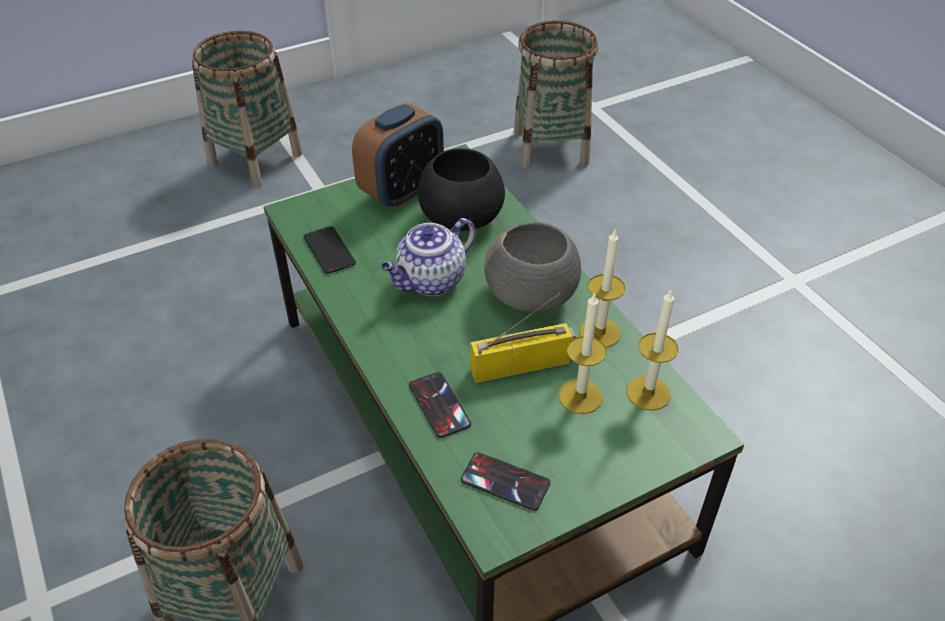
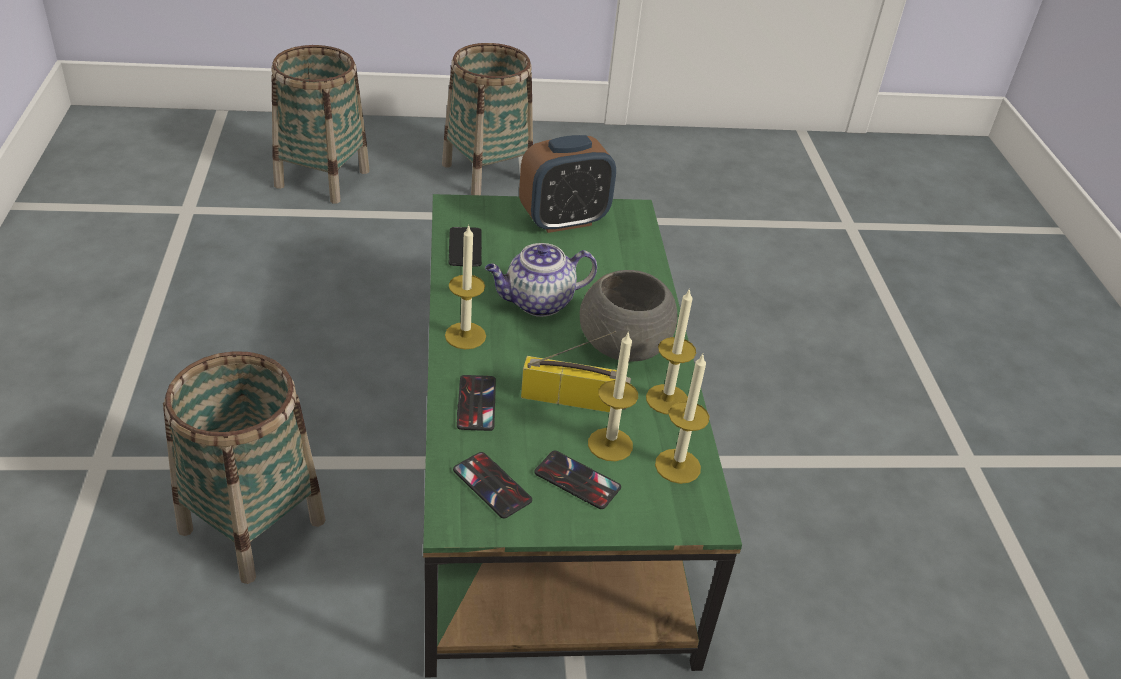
camera: 20 degrees right, 5 degrees down
(386, 340) = (465, 335): none -> candle
(461, 216) = (604, 259): black bowl -> none
(550, 147) = (780, 250): basket -> basket (322, 178)
(575, 444) = (577, 480): none -> phone

